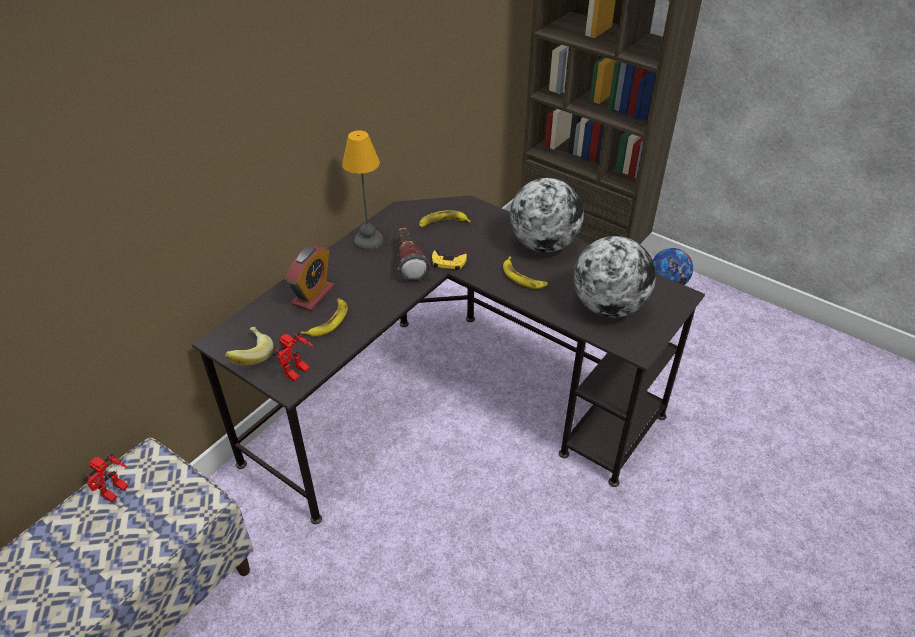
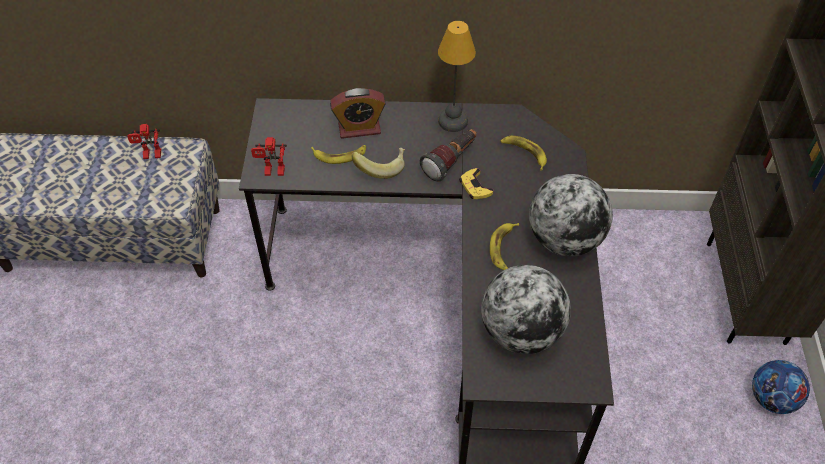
camera: 55 degrees right, 10 degrees up
(250, 356) = (269, 136): banana -> banana (380, 167)

